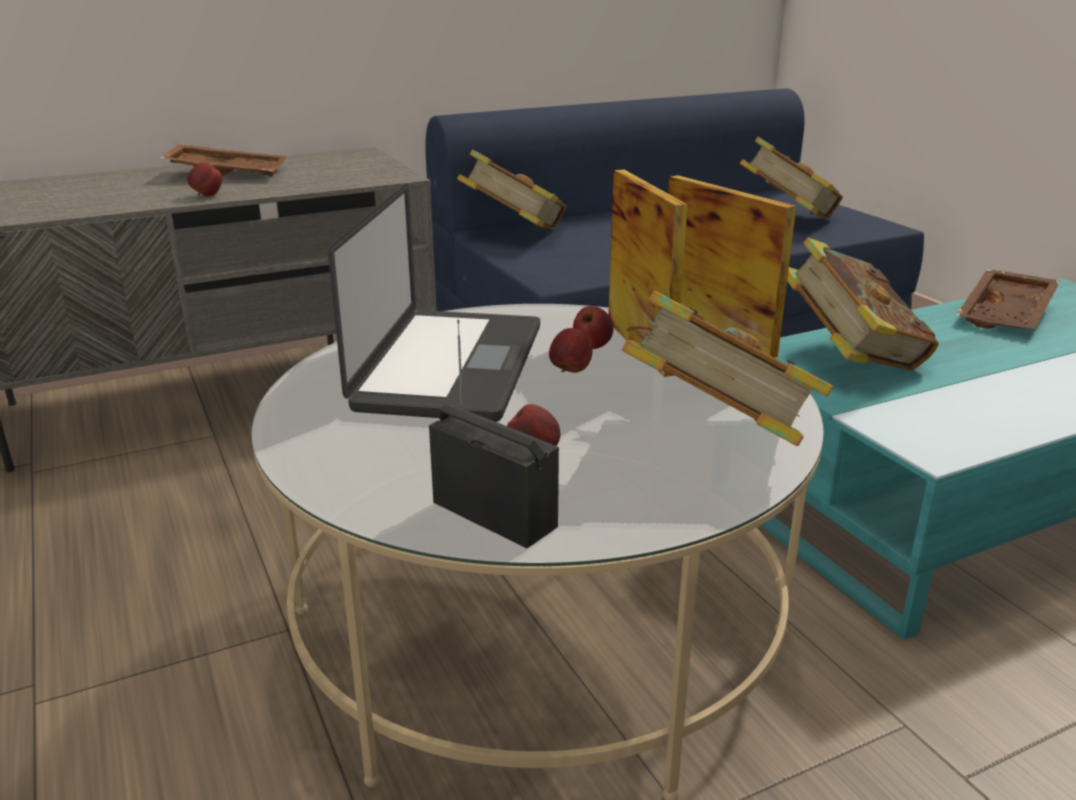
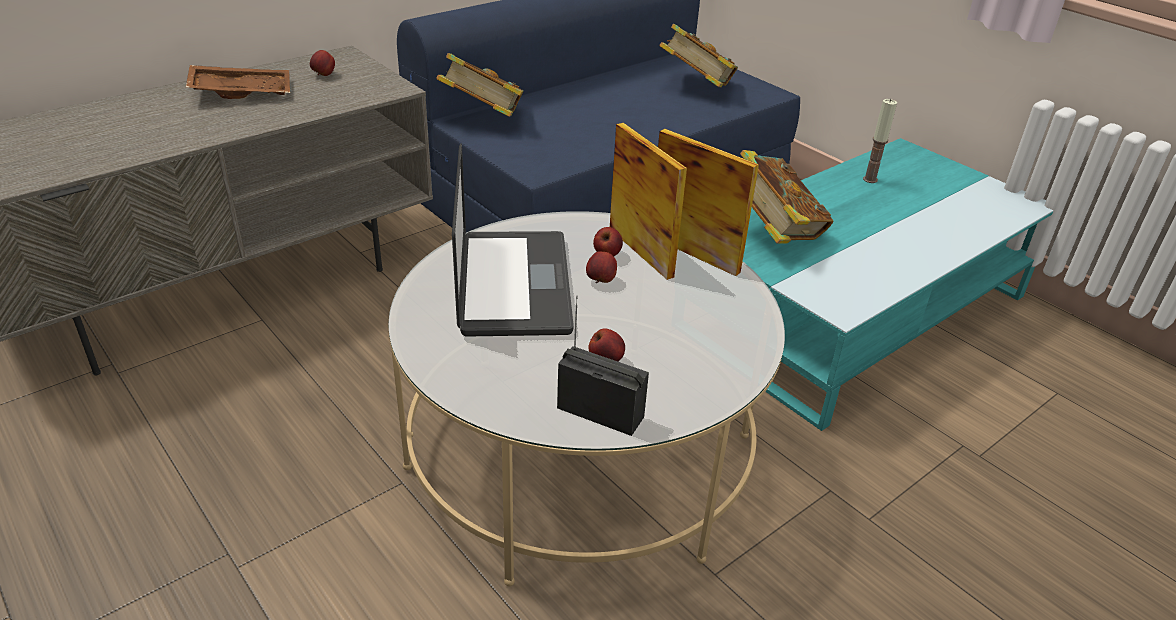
camera: 15 degrees left, 10 degrees up
(207, 196) = (244, 125): apple -> apple (324, 75)
(713, 437) = (715, 331): book -> none
(1008, 315) = (870, 179): brown tray -> candle

